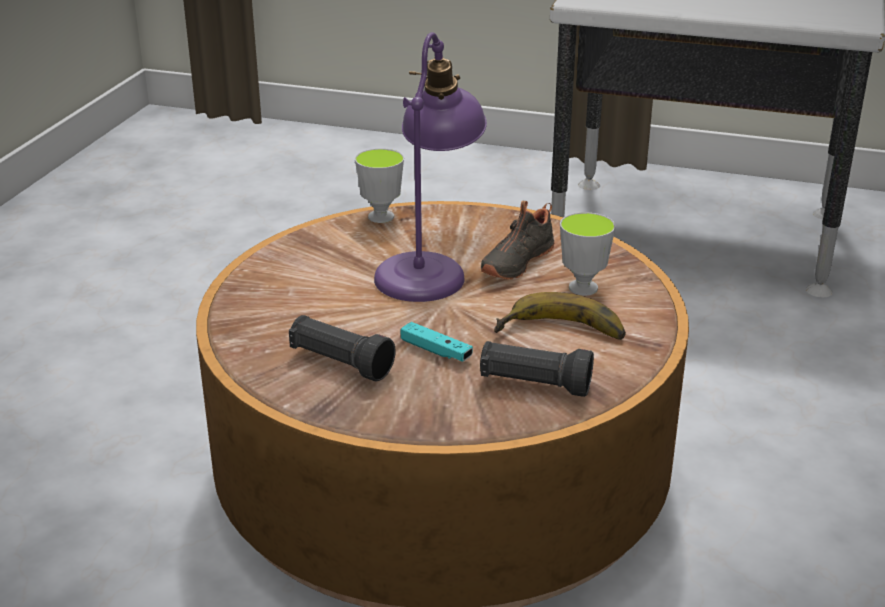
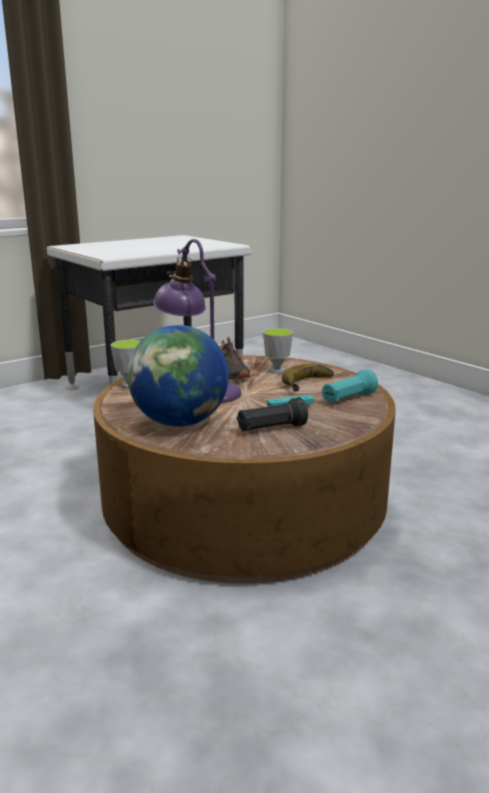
camera: 55 degrees left, 10 degrees down
(291, 297) = (180, 423): none -> globe
(534, 384) = (348, 399): black flashlight -> turquoise flashlight

